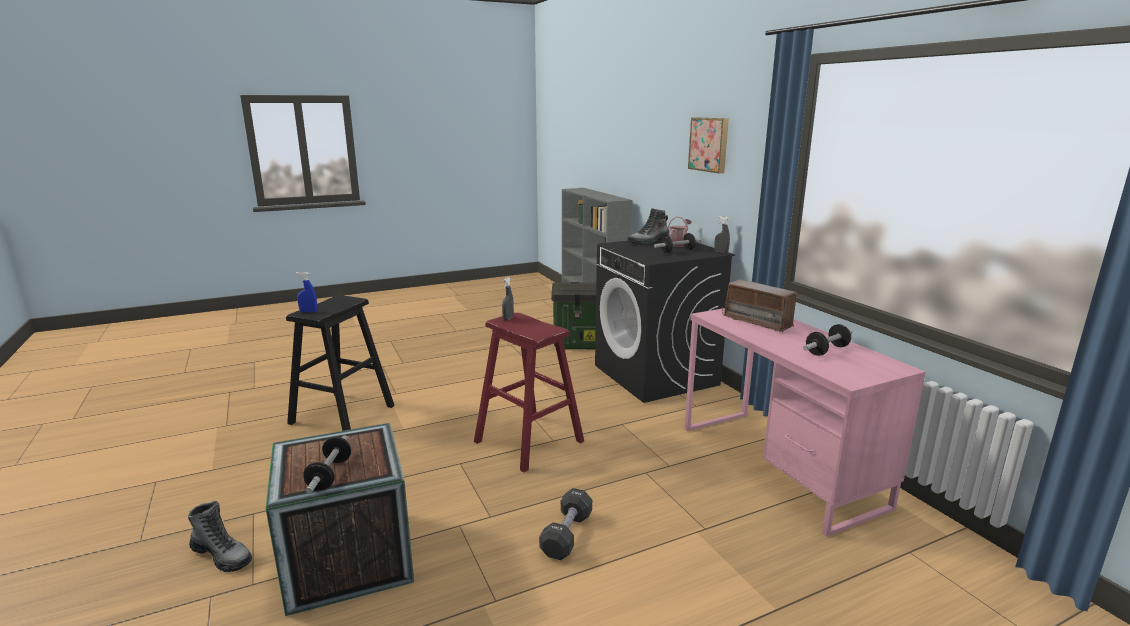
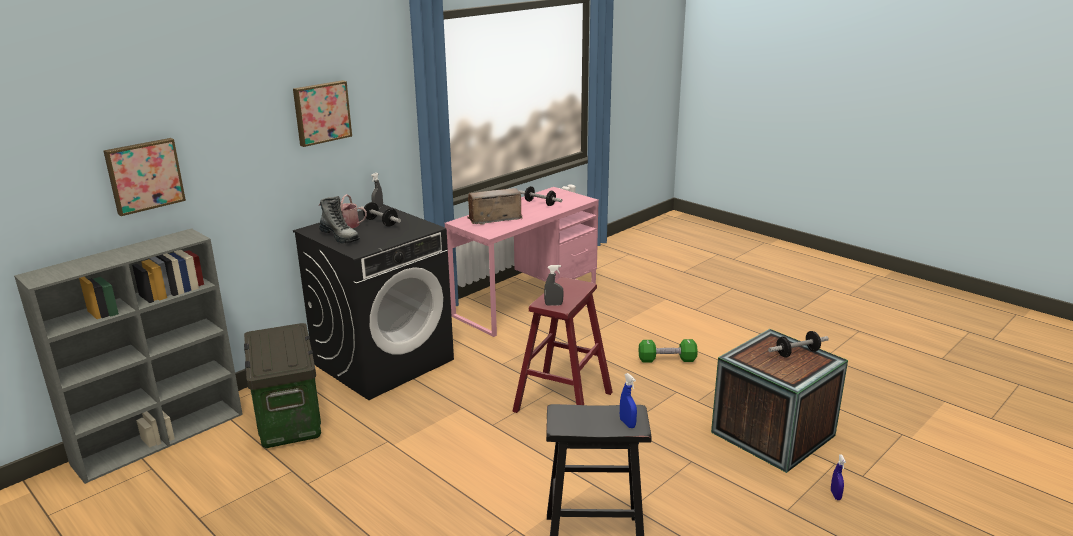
camera: 110 degrees left, 5 degrees up
(222, 556) = (835, 495): boot -> blue spray bottle
(567, 535) = (667, 360): black dumbbell -> green dumbbell
(626, 156) = (144, 175): none -> picture
(758, 322) = (495, 219): radio -> radio turned 135 degrees counterclockwise

